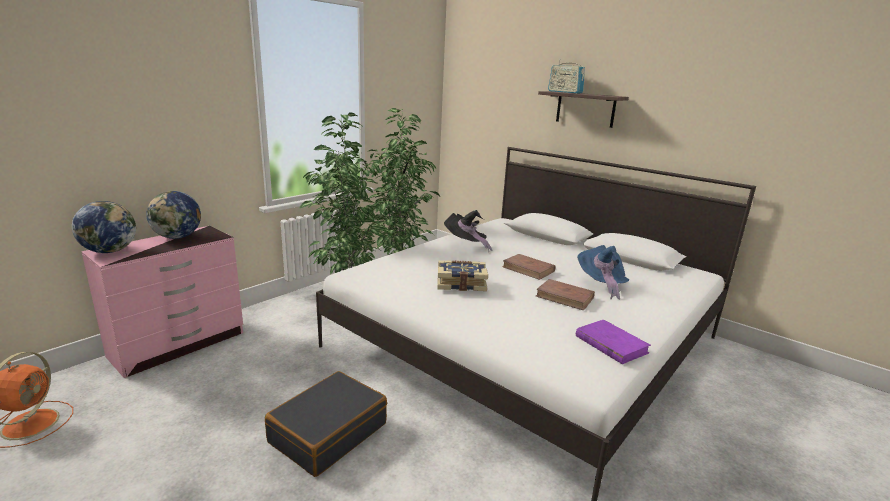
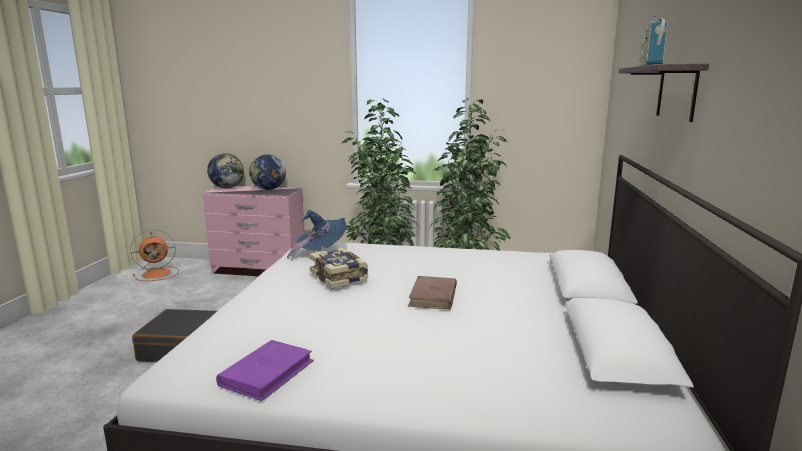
camera: 60 degrees right, 5 degrees down
(466, 245) = (454, 259): black hat -> none
(565, 297) = (376, 328): brown book -> none
(601, 284) = (454, 343): blue hat -> blue hat (320, 252)

